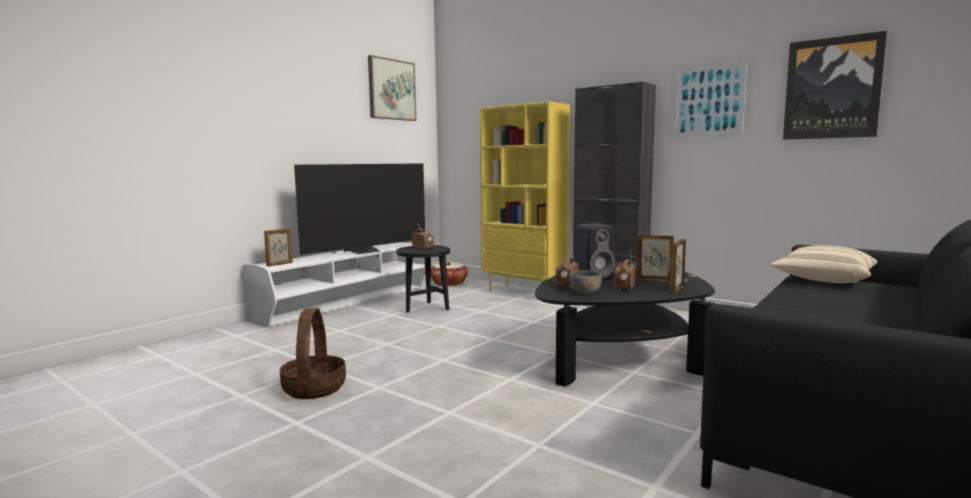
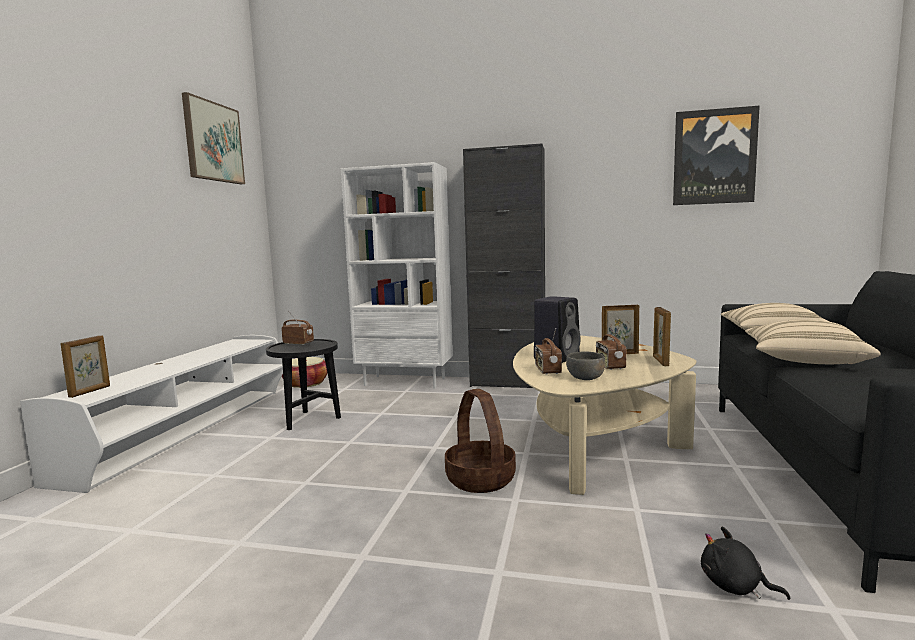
camera: 25 degrees left, 0 degrees up
(314, 388) = (260, 587): basket -> basket (479, 479)
(364, 251) = (207, 357): television -> none
(524, 292) = (406, 381): yellow bookcase -> white bookcase
(599, 458) = (735, 586): none -> black plush toy
(621, 356) = (591, 442): black coffee table -> beige coffee table
(708, 101) = (599, 167): picture -> none
(795, 301) = (803, 361): none -> beige pillow

